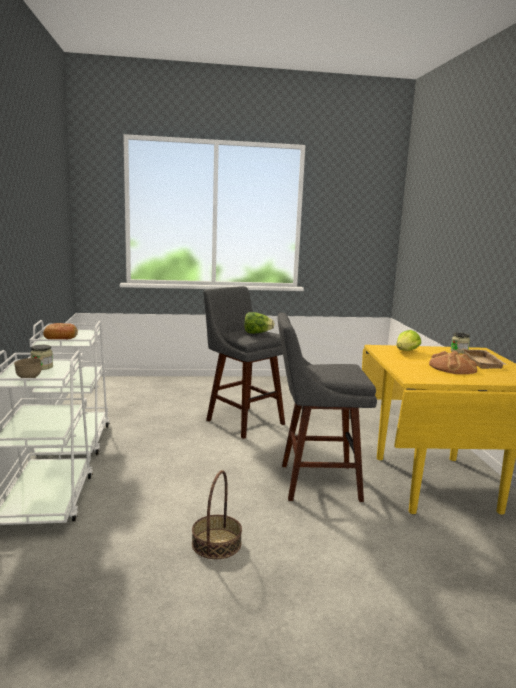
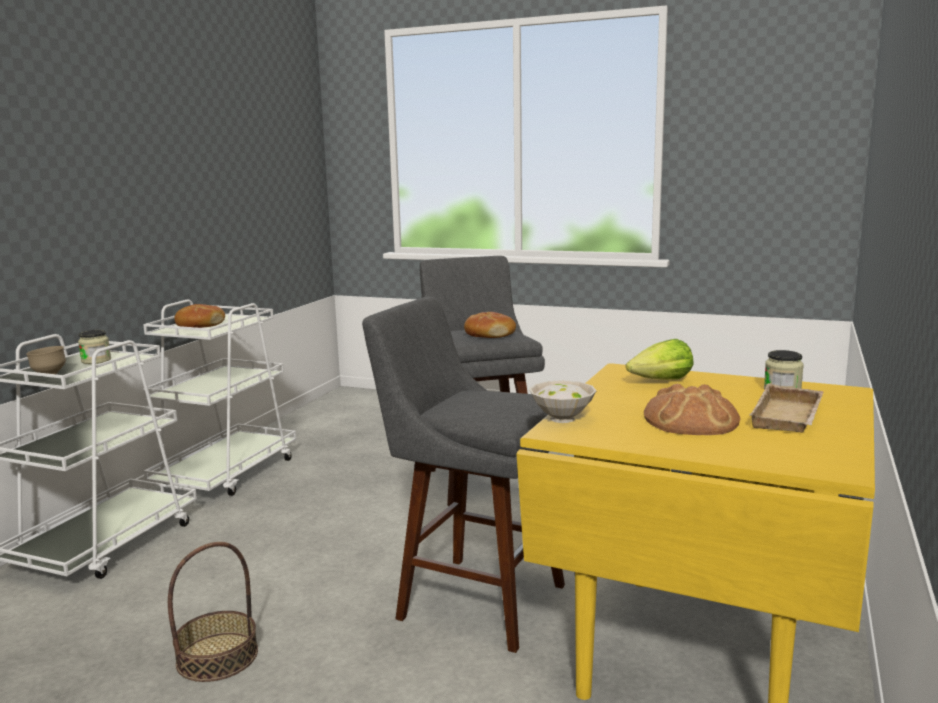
camera: 30 degrees right, 0 degrees up
(257, 333) = (489, 334): lettuce -> bread
(403, 373) = (561, 419): none -> white bowl

